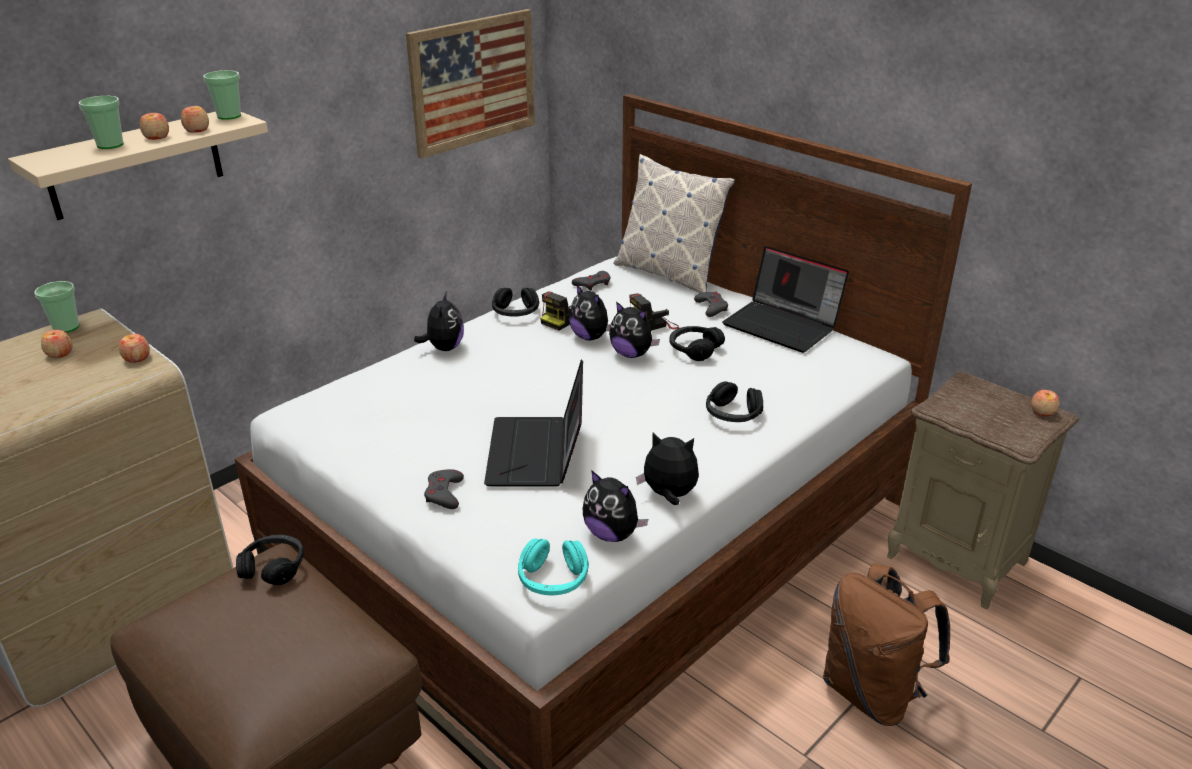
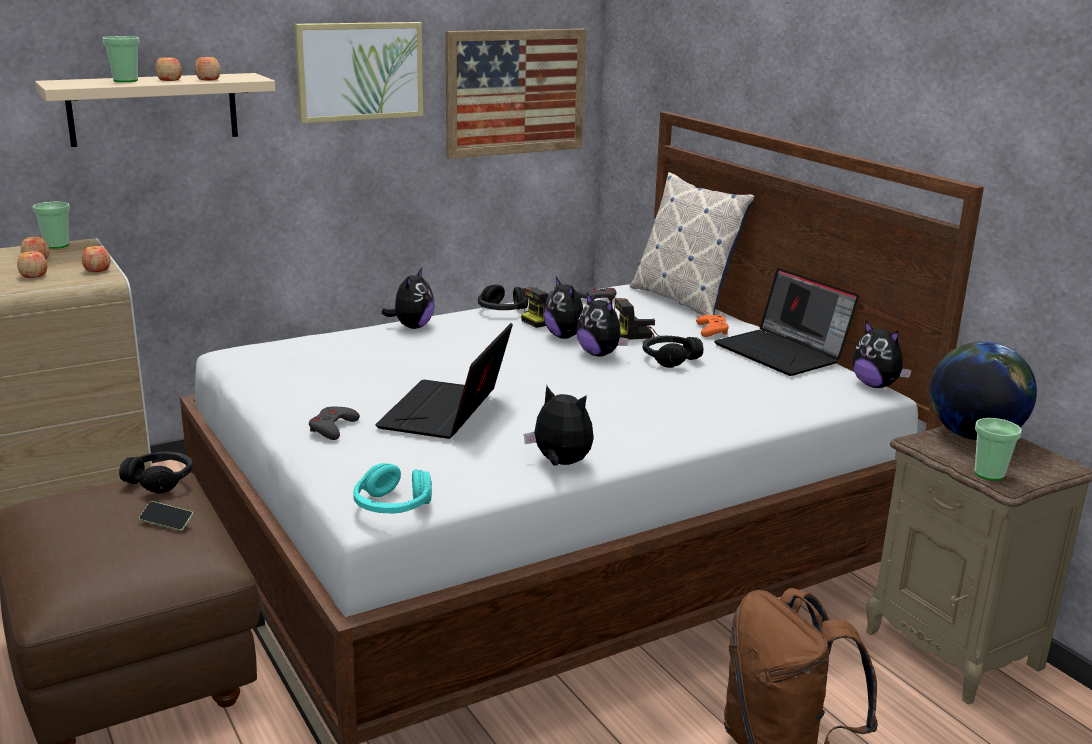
camera: 15 degrees right, 10 degrees down
(229, 116) = (246, 75): cup -> cup (989, 474)
(309, 617) = (166, 522): none -> phone
(331, 87) = (359, 71): none -> picture
(612, 534) = (478, 483): plush toy -> plush toy (876, 385)
(711, 307) = (712, 330): grey game controller -> orange game controller
(733, 414) = (675, 412): black headphones -> none
(972, 393) = (973, 435): none -> globe
(1042, 412) = (1053, 462): apple -> apple (33, 276)

